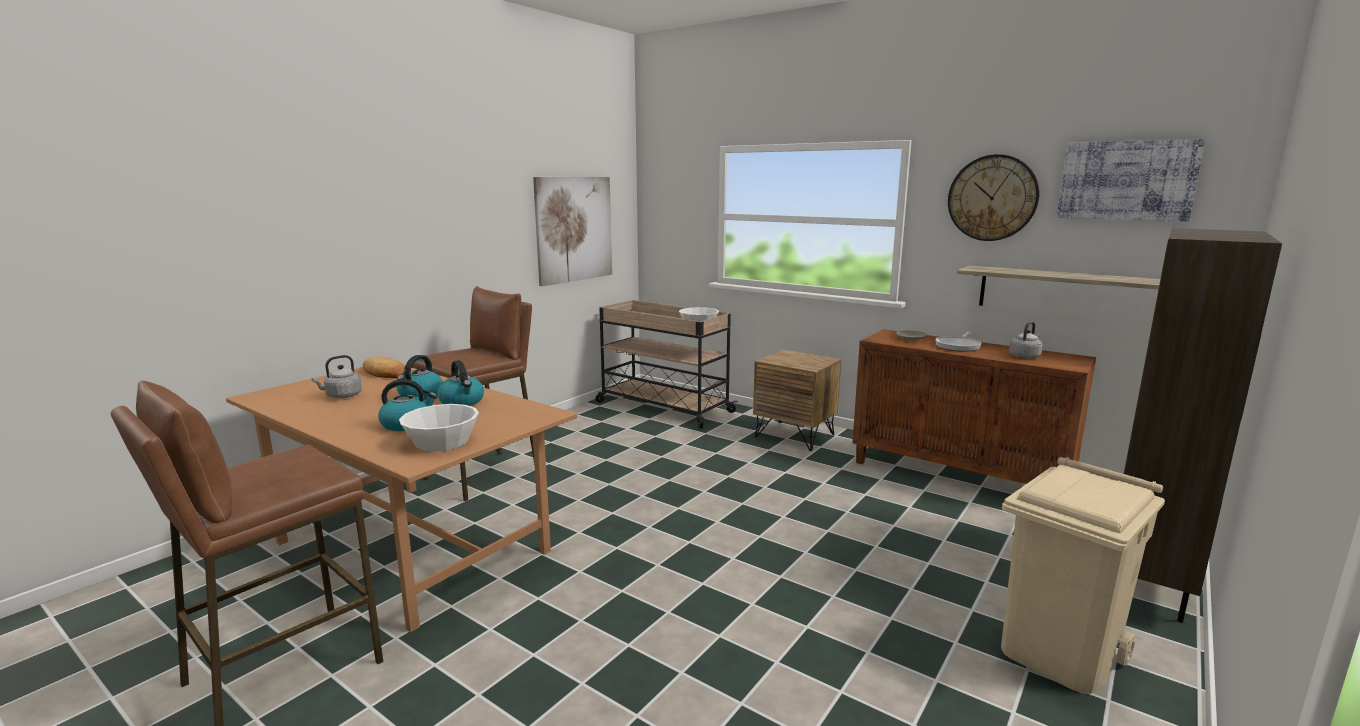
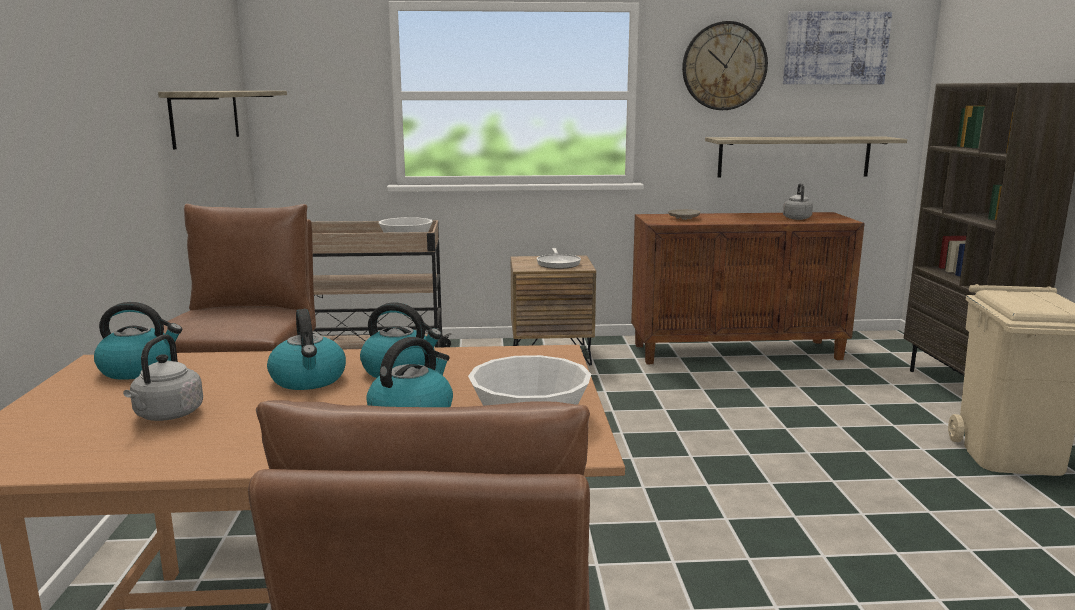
camera: 40 degrees left, 0 degrees up
(385, 373) = (140, 369): bread -> kettle
(574, 229) = (206, 116): picture -> shelf
(958, 346) = (732, 218): frying pan -> frying pan (558, 263)

